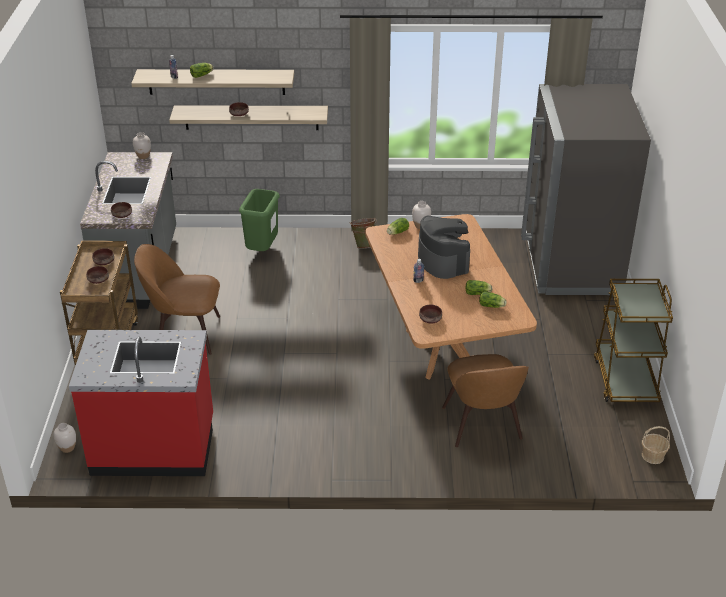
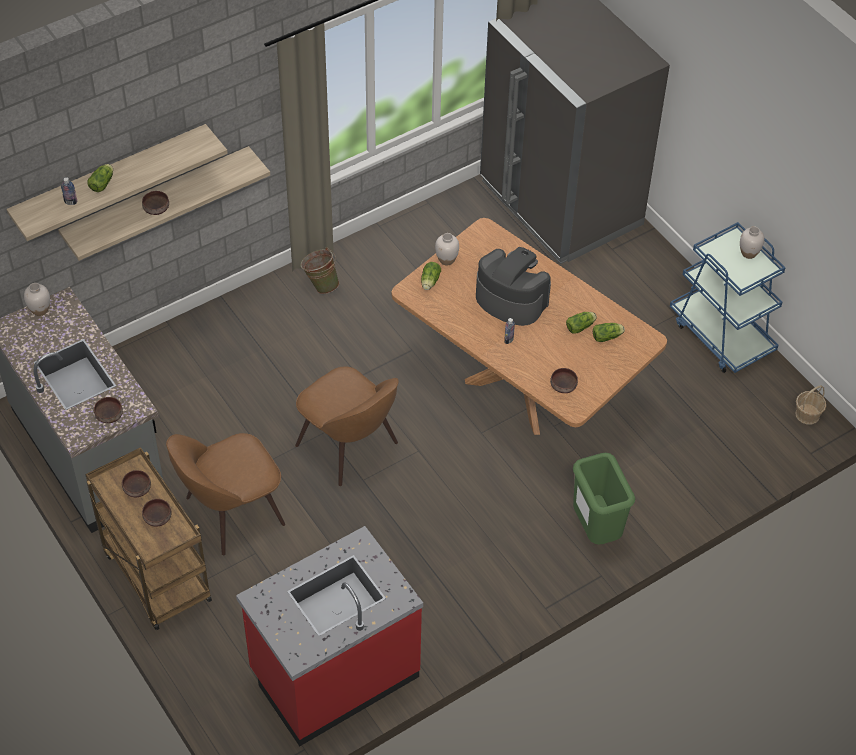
camera: 35 degrees left, 15 degrees up
(67, 448) = (242, 729): white vase -> white vase (748, 253)
(262, 250) = (210, 349): green trash can -> green trash can (595, 529)
(482, 425) = (634, 463): brown chair -> brown chair (349, 447)
(625, 380) = (721, 335): brown cart -> blue cart

